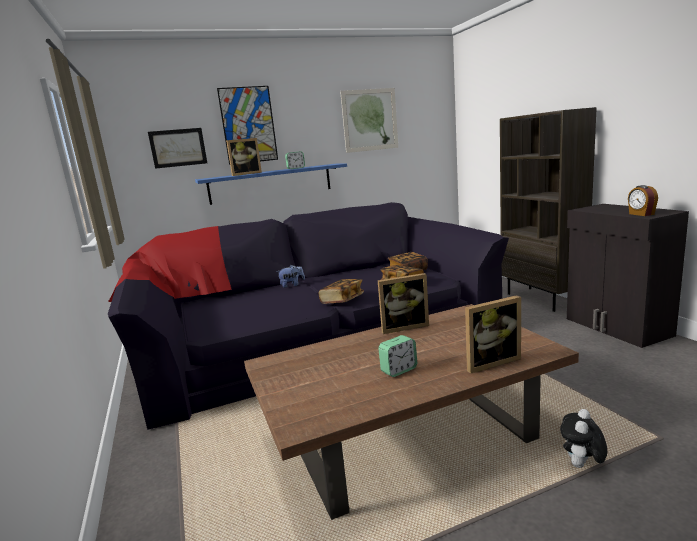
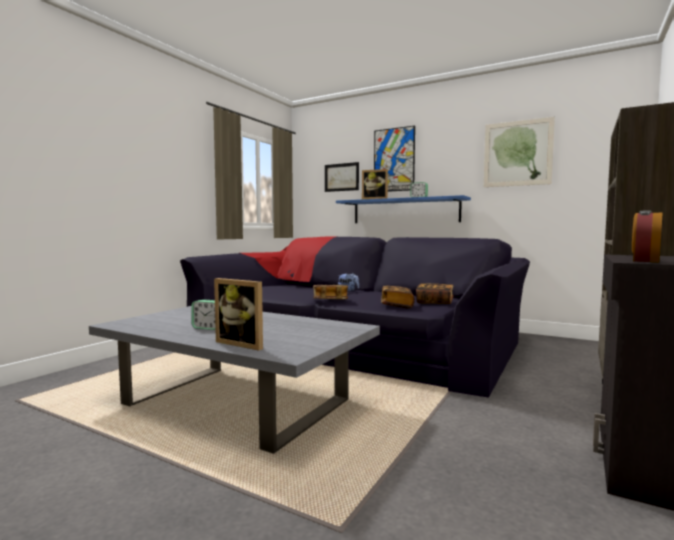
camera: 50 degrees right, 10 degrees down
(403, 326) = (294, 318): picture frame -> none
(408, 433) = (238, 402): brown coffee table -> grey coffee table
(581, 466) = (240, 484): plush toy -> none

